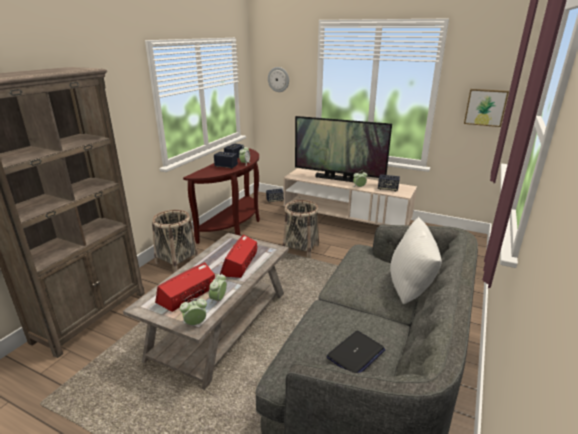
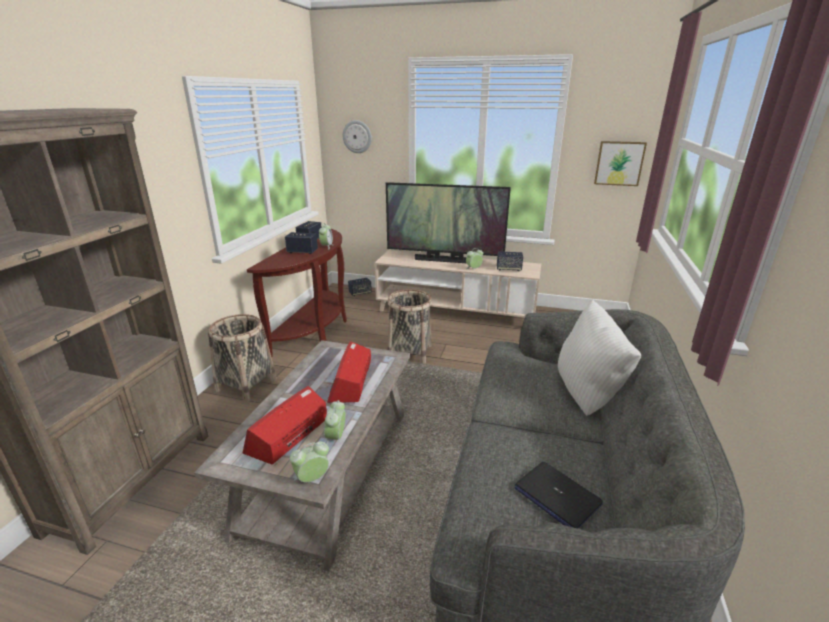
camera: 10 degrees left, 0 degrees up
(356, 354) = (556, 496): laptop -> laptop turned 105 degrees clockwise

